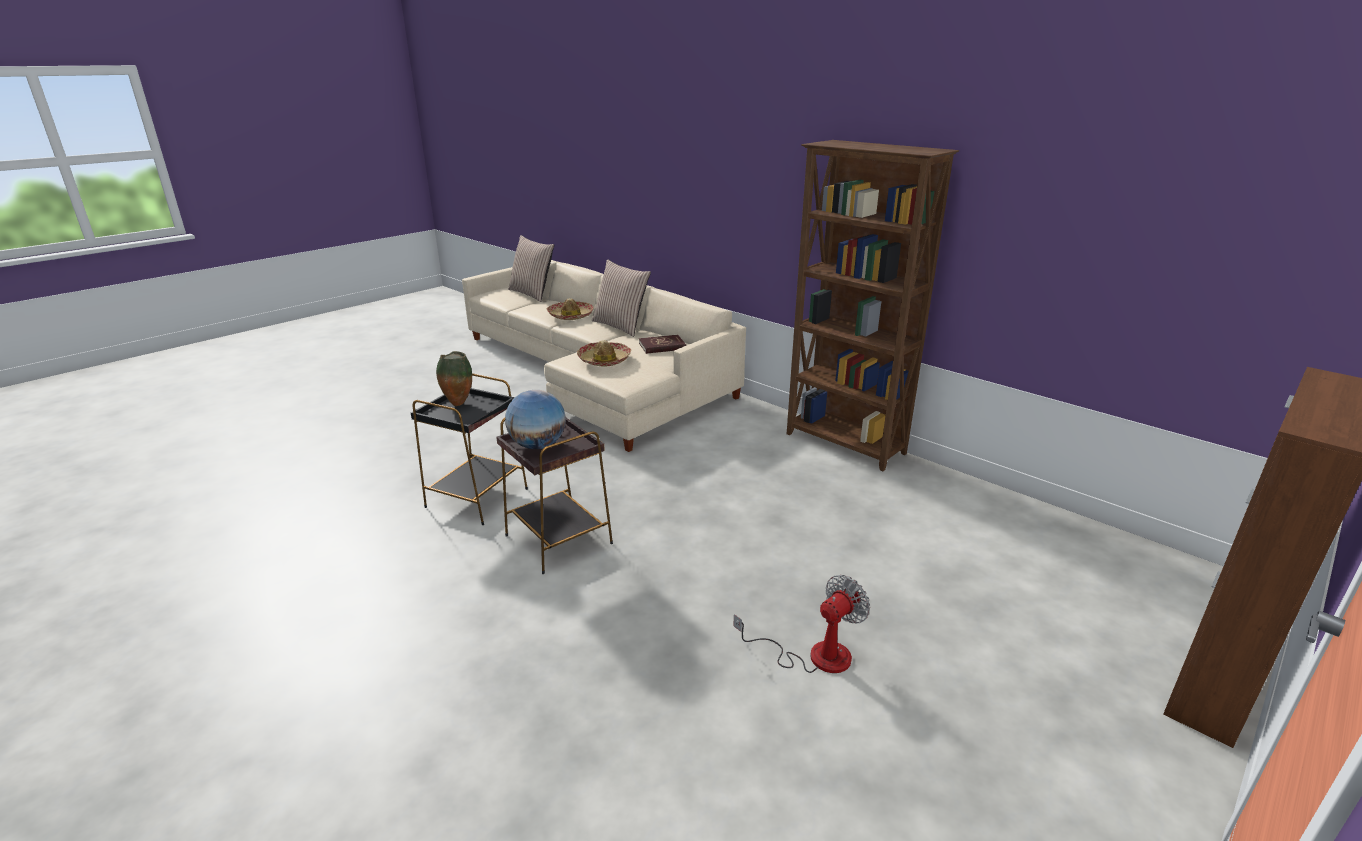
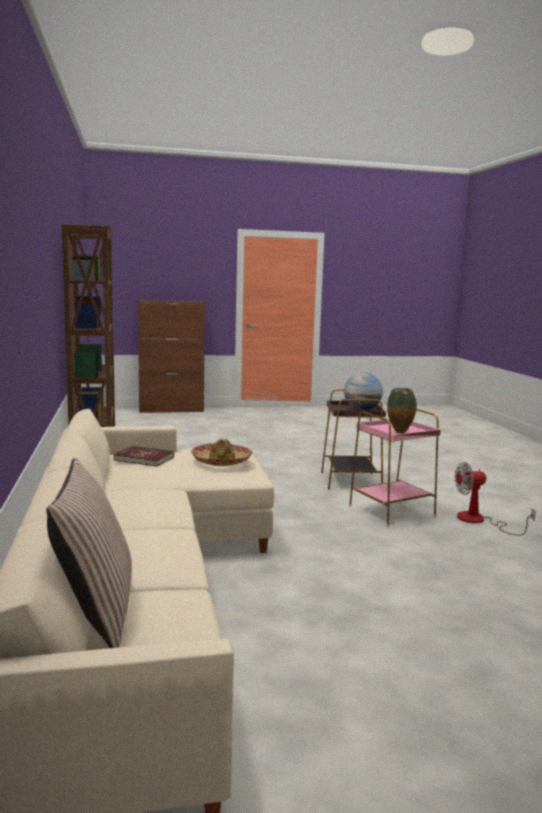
camera: 145 degrees left, 15 degrees down
(476, 498) = (392, 511): black side table -> pink side table
(570, 316) = (145, 525): hat -> none
(621, 326) = (121, 492): pillow -> none
(814, 655) = (282, 435): fan -> fan (479, 521)

